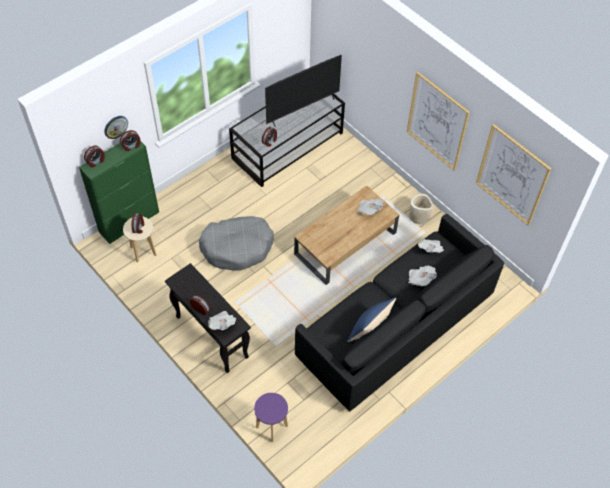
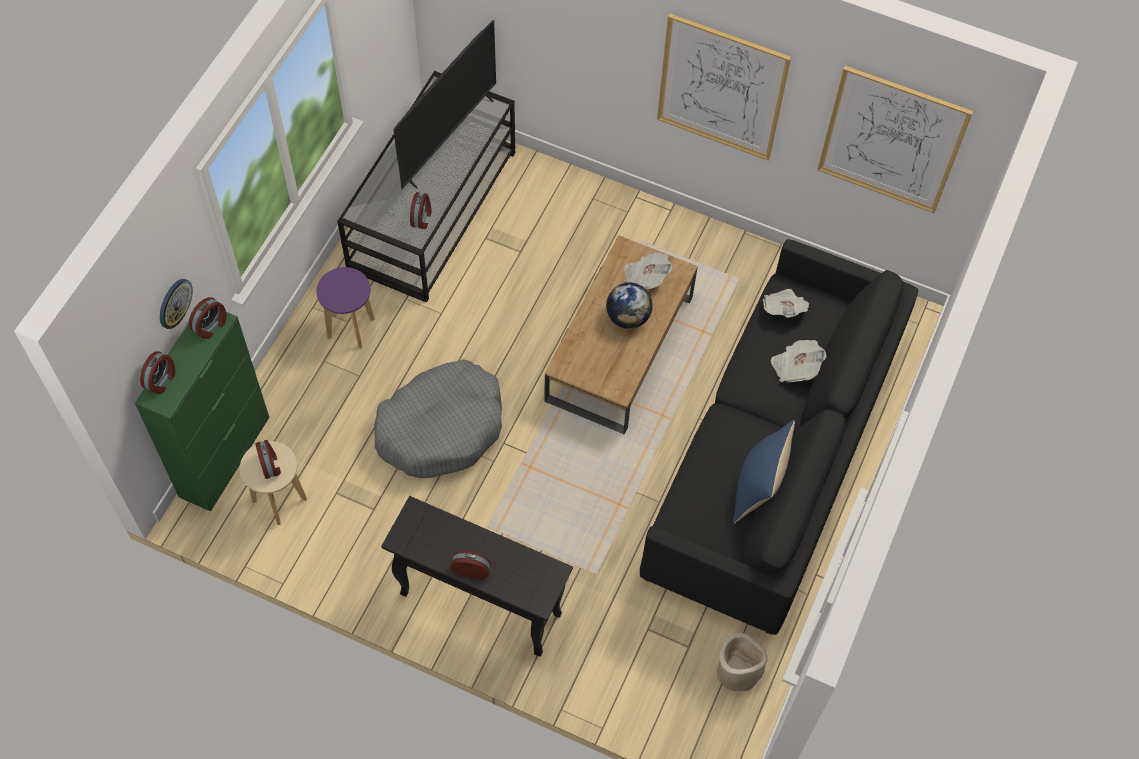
camera: 25 degrees left, 5 degrees up
(222, 324) = (523, 582): newspaper -> none
(271, 427) = (660, 716): purple stool -> purple stool (351, 329)
(350, 225) = (628, 317): none -> globe
(419, 216) = (715, 254): beige planter -> beige planter (737, 671)

